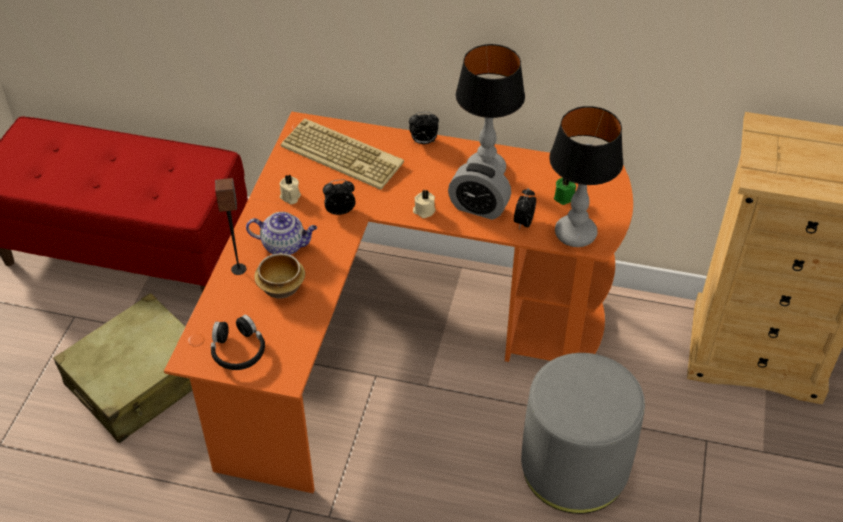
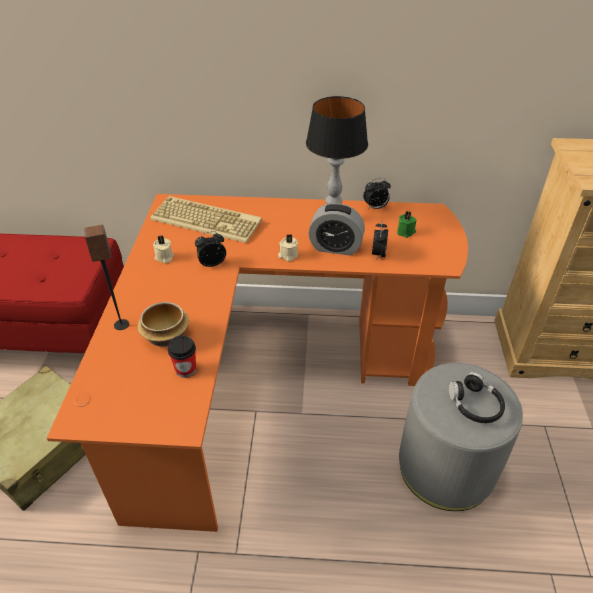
camera: 10 degrees left, 5 degrees down
(238, 350) = (128, 404): black headphones -> black headphones (475, 404)
(285, 246) = (164, 298): teapot -> none
(296, 324) = (186, 369): none -> cup
(423, 142) = (274, 204): alarm clock -> alarm clock (375, 207)
(575, 233) = (425, 258): table lamp -> none

